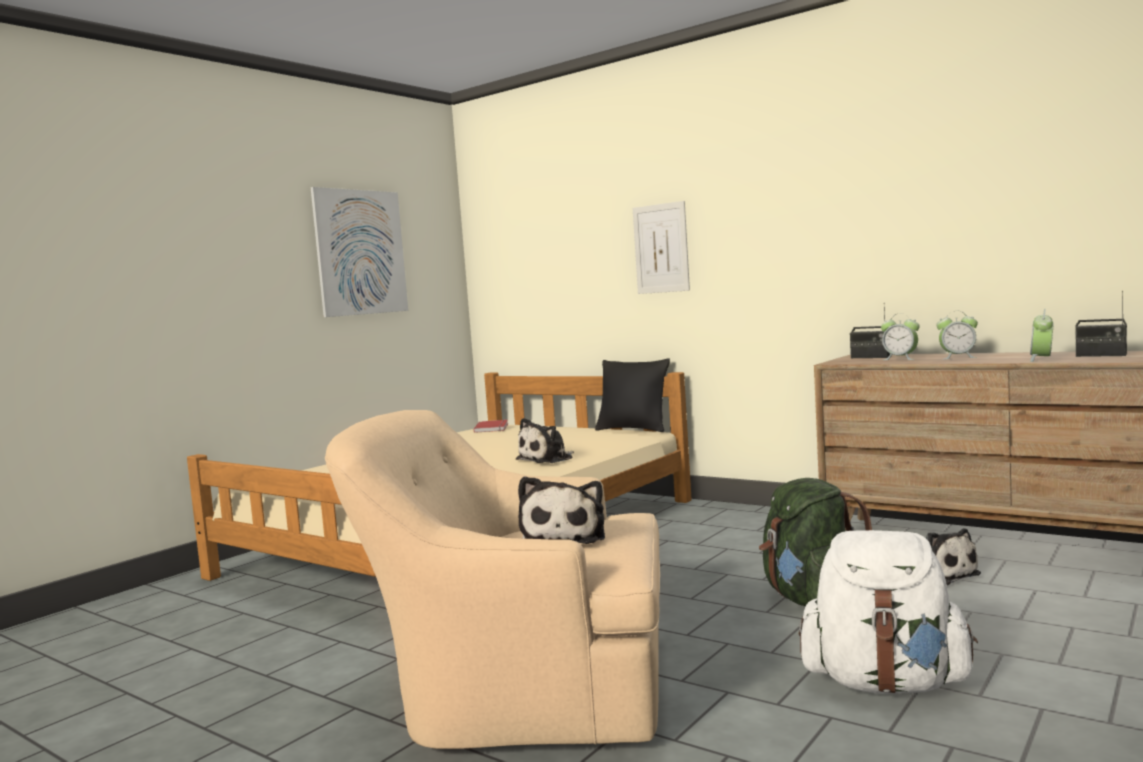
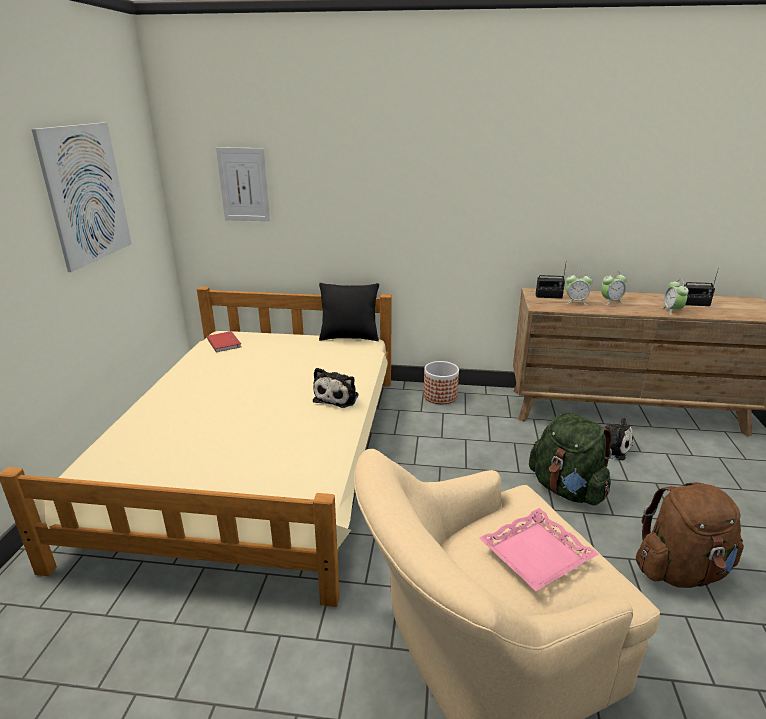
camera: 30 degrees left, 20 degrees up
(564, 537) = (535, 553): plush toy -> pink tray
(661, 248) = (374, 194): picture -> picture (244, 185)
(743, 514) = (440, 396): none -> planter
(885, 683) = (680, 570): white backpack -> brown backpack

